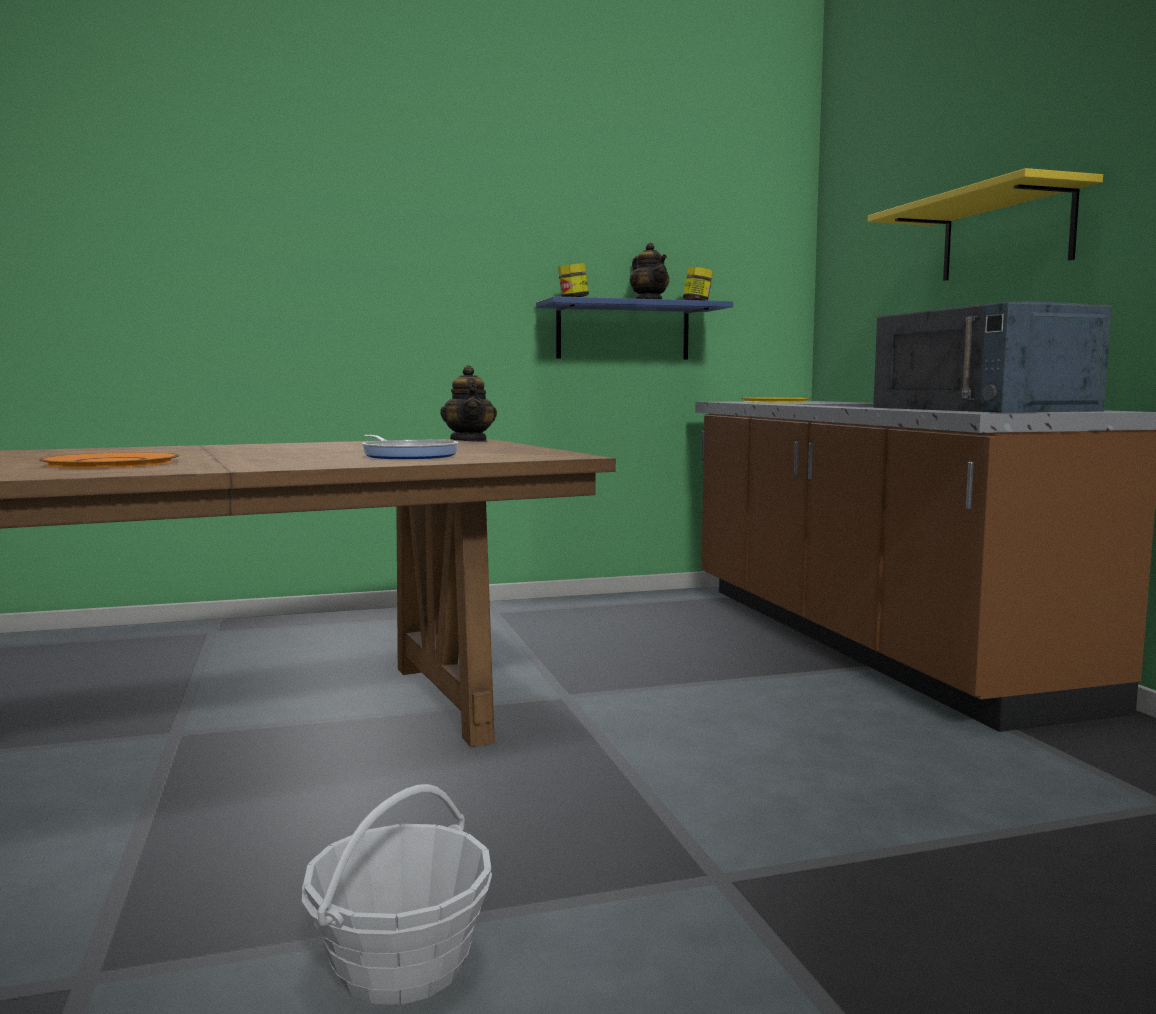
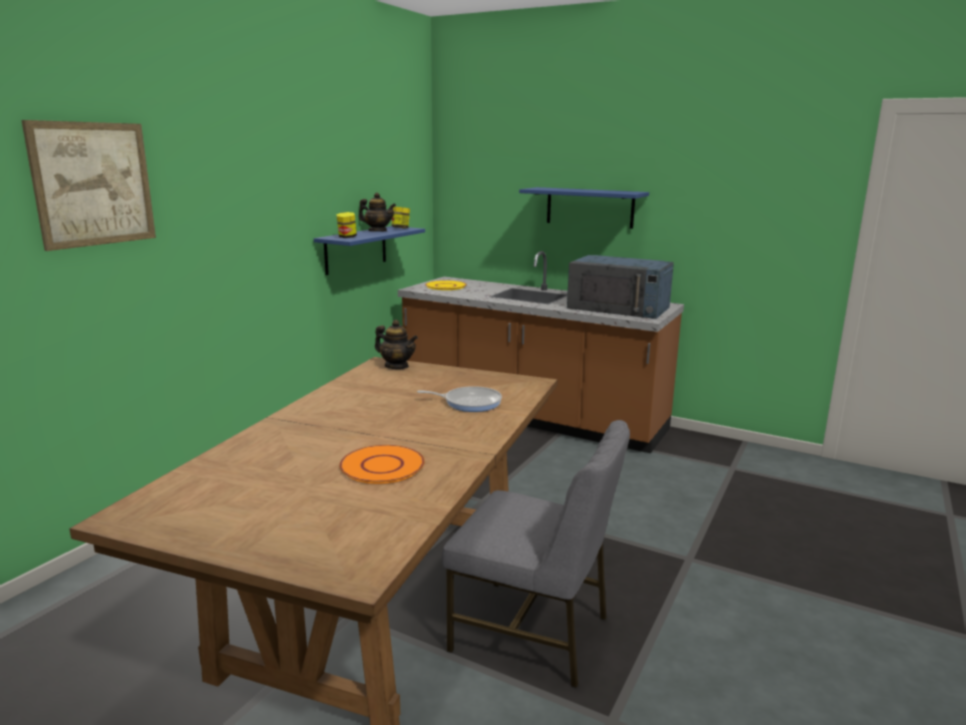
camera: 45 degrees left, 10 degrees up
(199, 195) = (93, 184): none -> picture
(269, 837) = (533, 633): none -> grey chair
(401, 966) = (679, 645): basket -> none
(1005, 235) = (589, 207): yellow shelf -> blue shelf

